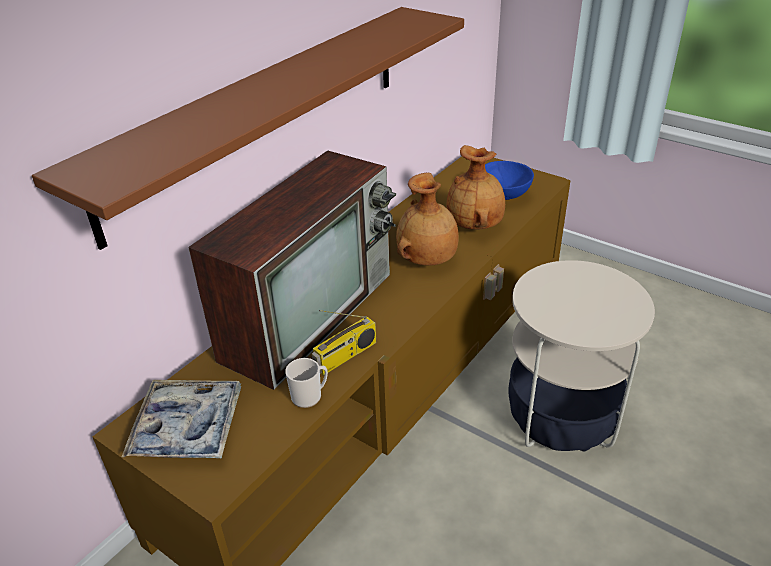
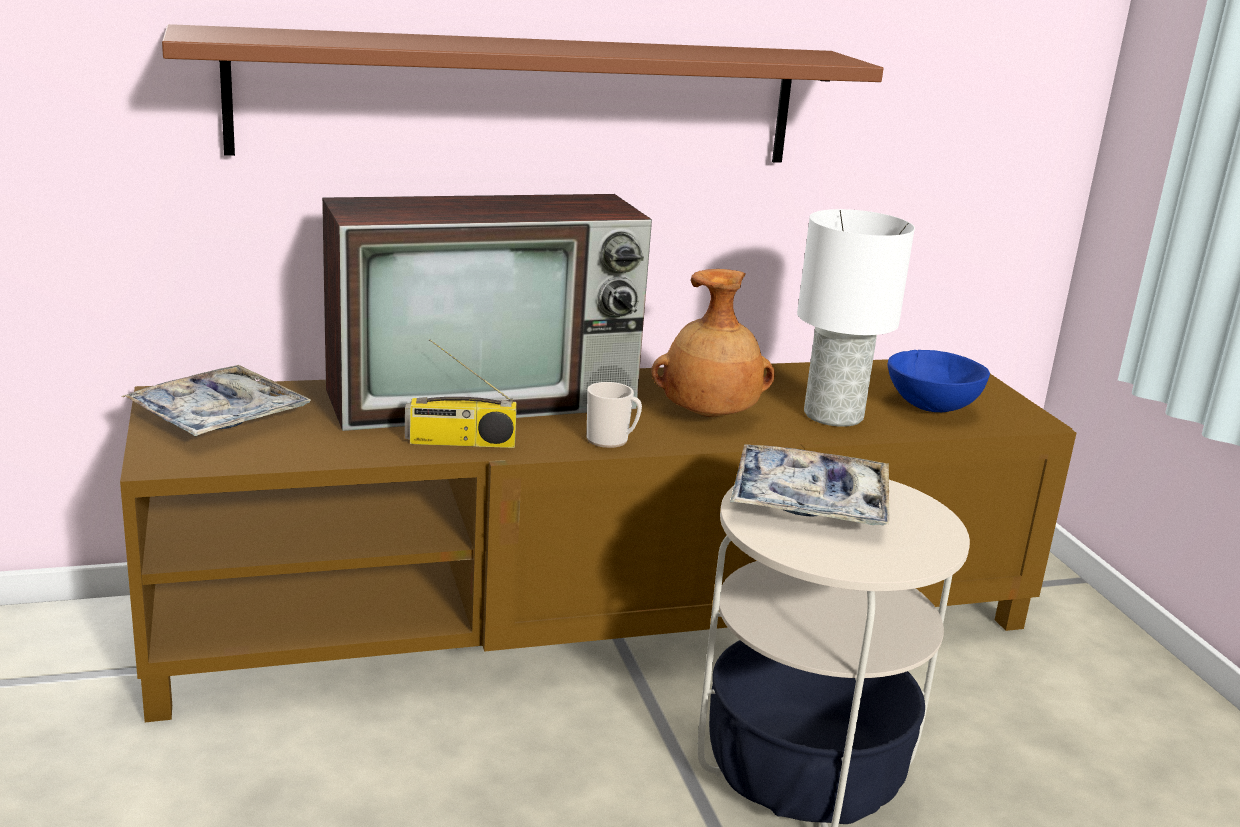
camera: 35 degrees right, 15 degrees down
(310, 396) = (367, 450): mug -> mug (611, 440)
(475, 225) = (835, 415): brown vase -> white table lamp
(556, 297) = (809, 502): none -> tray

